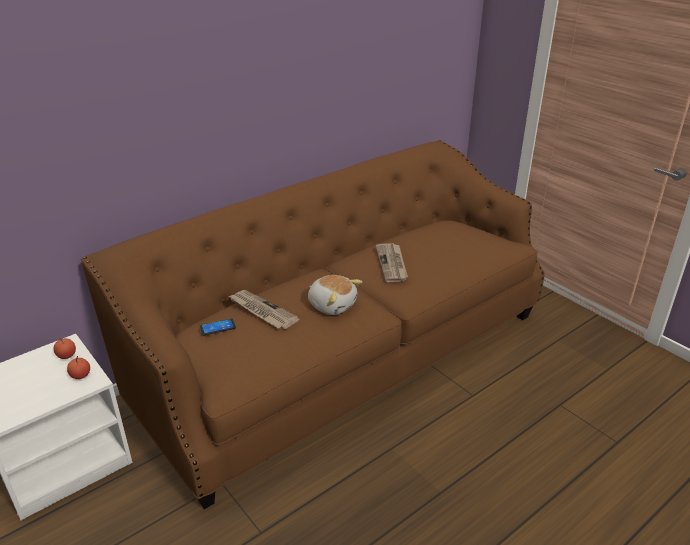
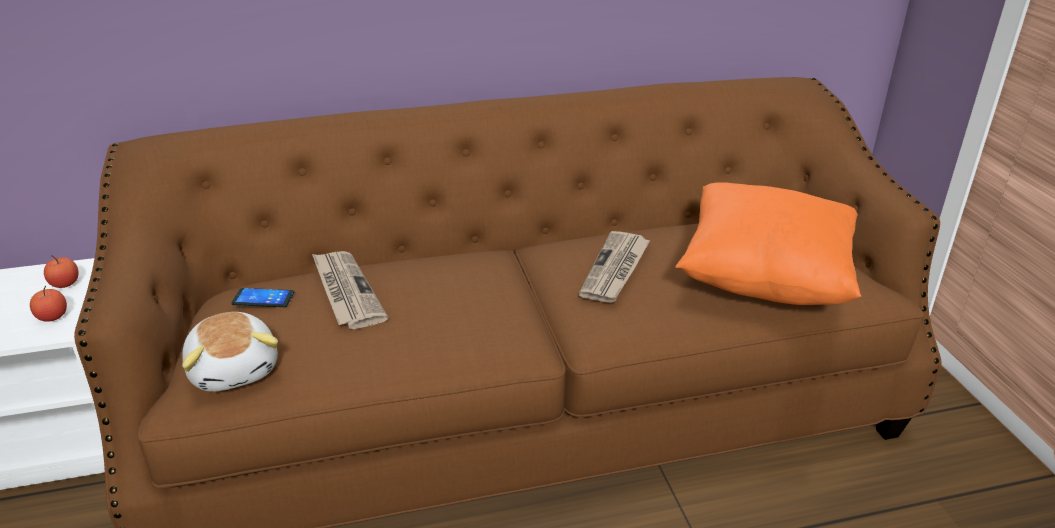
camera: 25 degrees right, 0 degrees up
(332, 304) = (461, 311): plush toy -> plush toy (235, 369)
(464, 251) = (765, 279): none -> orange pillow

